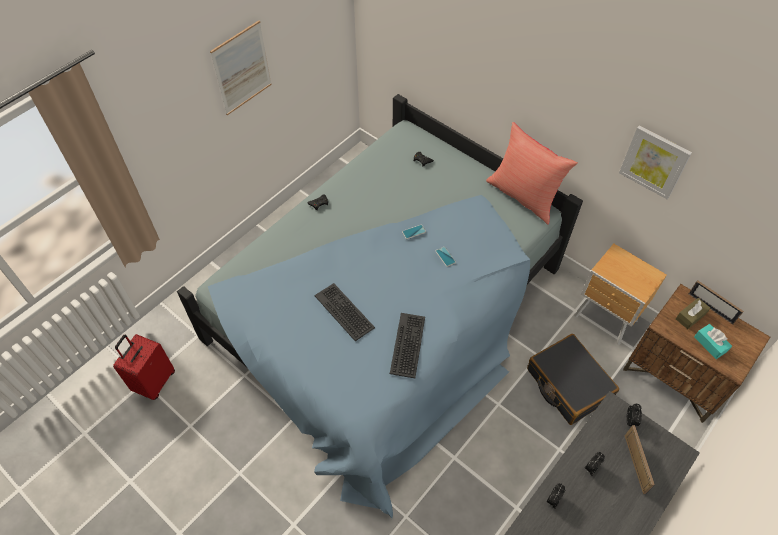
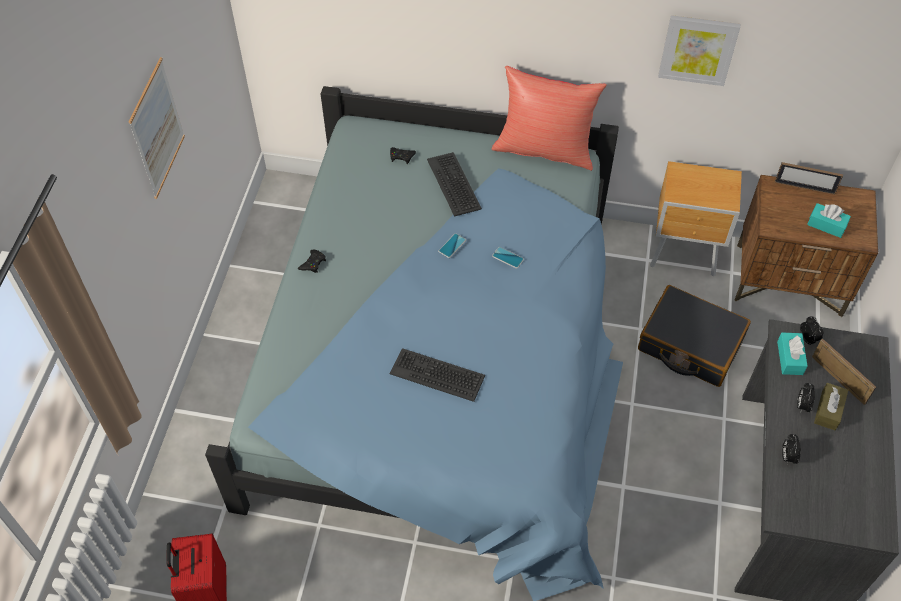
camera: 30 degrees left, 0 degrees up
(408, 345) = (535, 376): keyboard -> keyboard (454, 184)
(605, 427) = (790, 358): none -> turquoise tissue box
(690, 316) = (791, 205): brown tissue box -> brown tissue box (828, 410)

